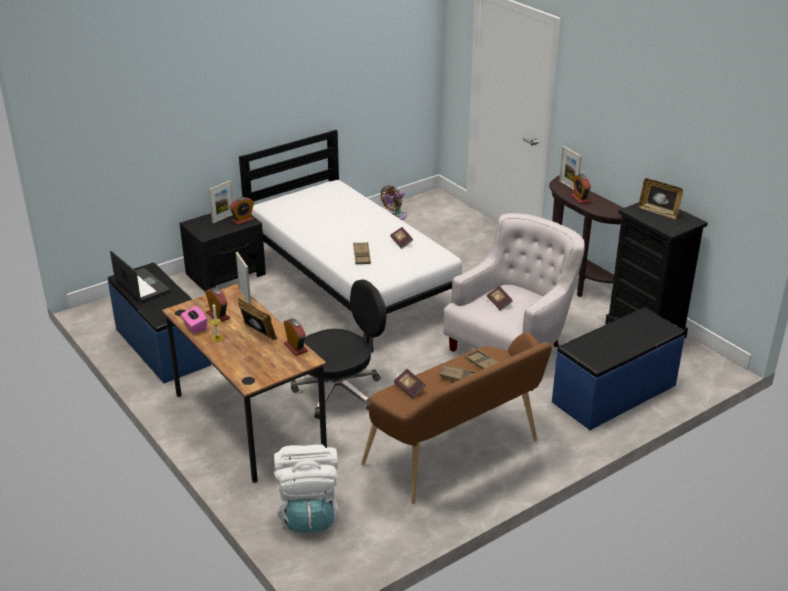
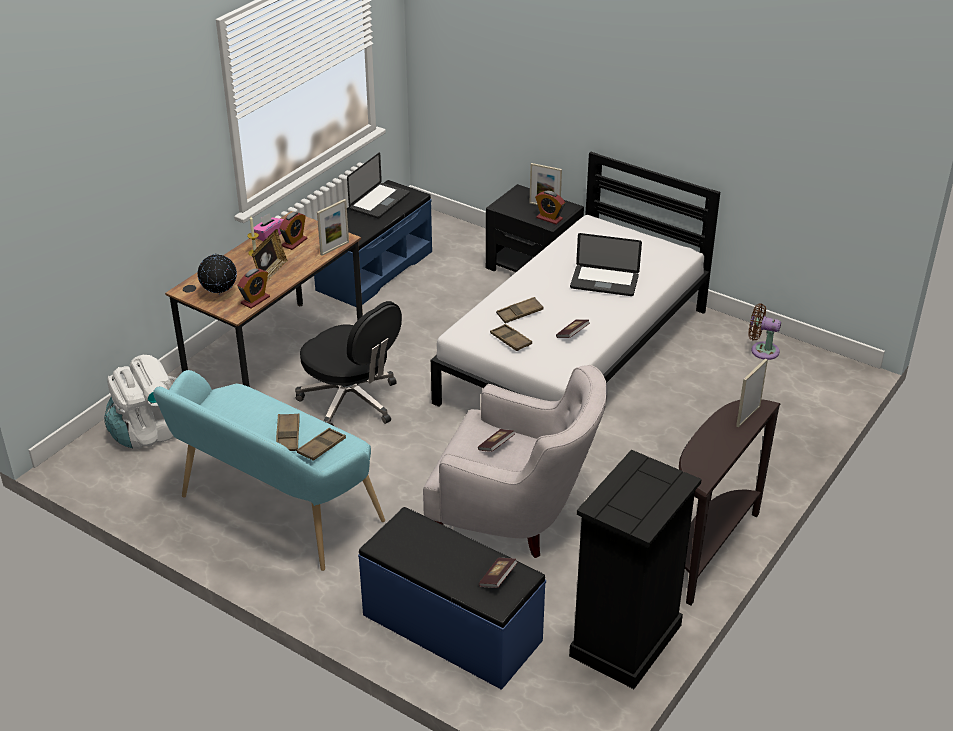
camera: 70 degrees right, 5 degrees up
(271, 365) = (220, 294): none -> globe
(348, 217) = (604, 282): none -> laptop
(393, 266) = (510, 340): none -> brown tray
(409, 389) = (254, 403): book -> book (498, 578)
(457, 455) = (273, 512): brown bench -> turquoise bench
(580, 199) = (714, 432): alarm clock -> none
(658, 212) = (649, 488): picture frame -> none

